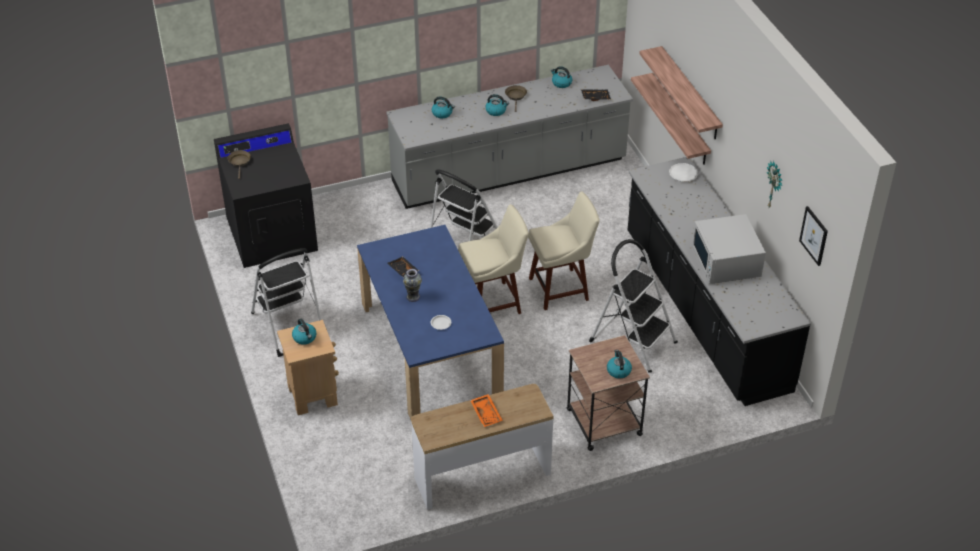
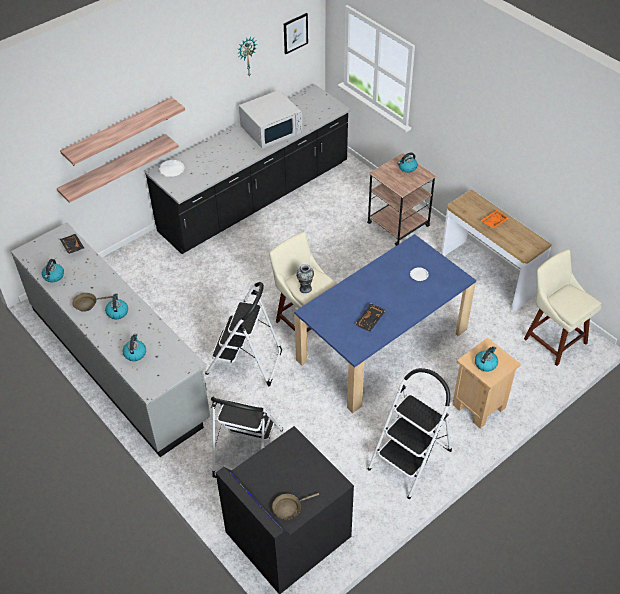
camera: 110 degrees left, 5 degrees up
(412, 297) = (399, 302): vase -> vase (305, 288)
(561, 288) = (267, 282): beige stool -> beige stool (553, 339)
(631, 340) = (307, 229): step ladder -> step ladder (246, 454)

